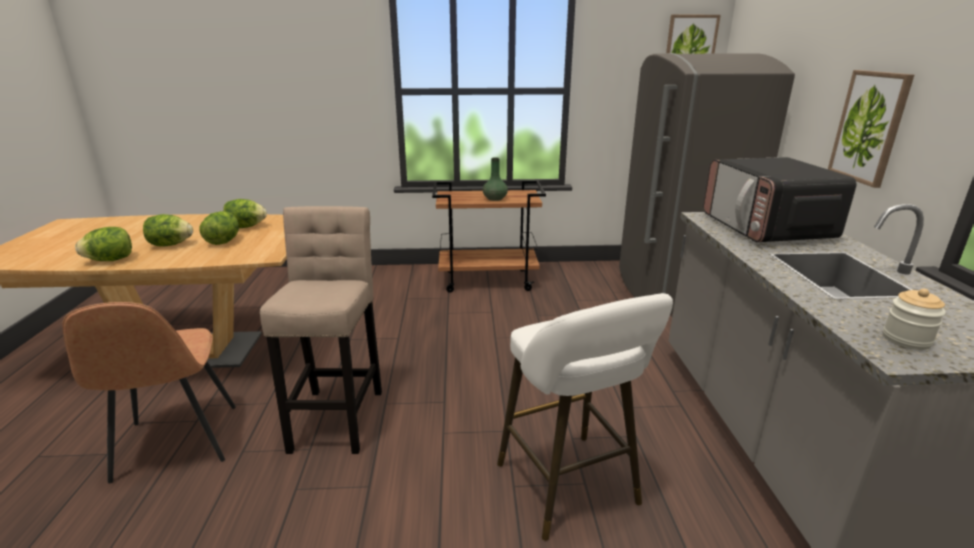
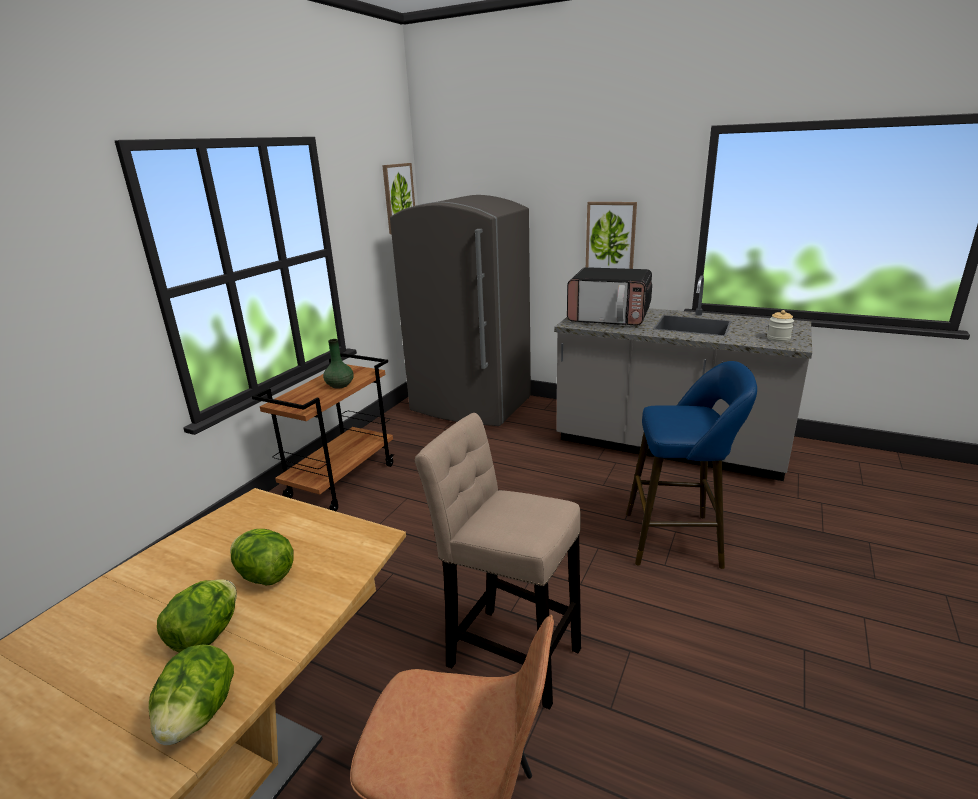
camera: 60 degrees left, 0 degrees up
(246, 227) = (221, 551): lettuce -> none
(571, 489) = (679, 539): white stool -> blue stool

